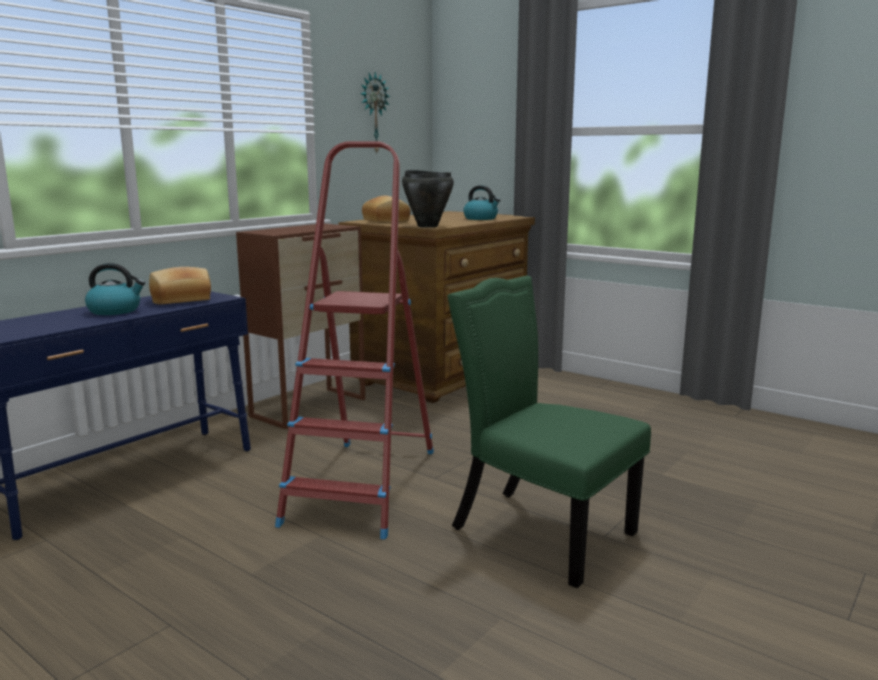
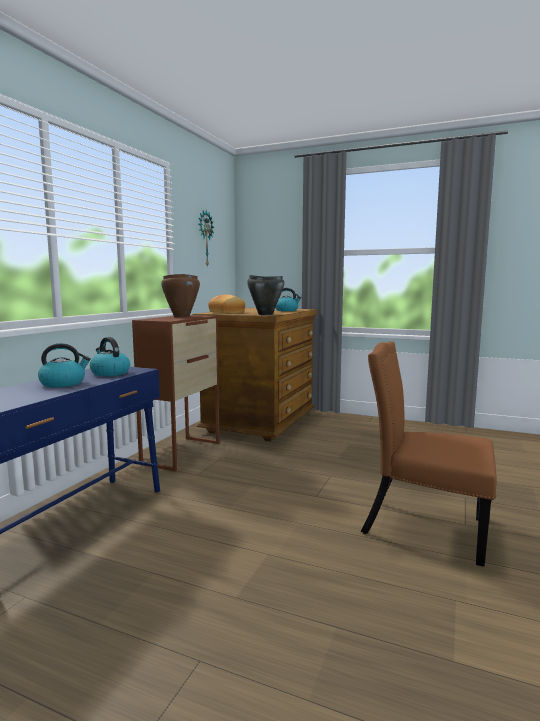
camera: 15 degrees left, 5 degrees down
(181, 300) = (110, 373): bread -> kettle
(307, 228) = (181, 317): none -> brown cooking pot
(362, 485) = (268, 508): red step ladder -> none
(544, 534) = (426, 528): green chair -> brown chair

